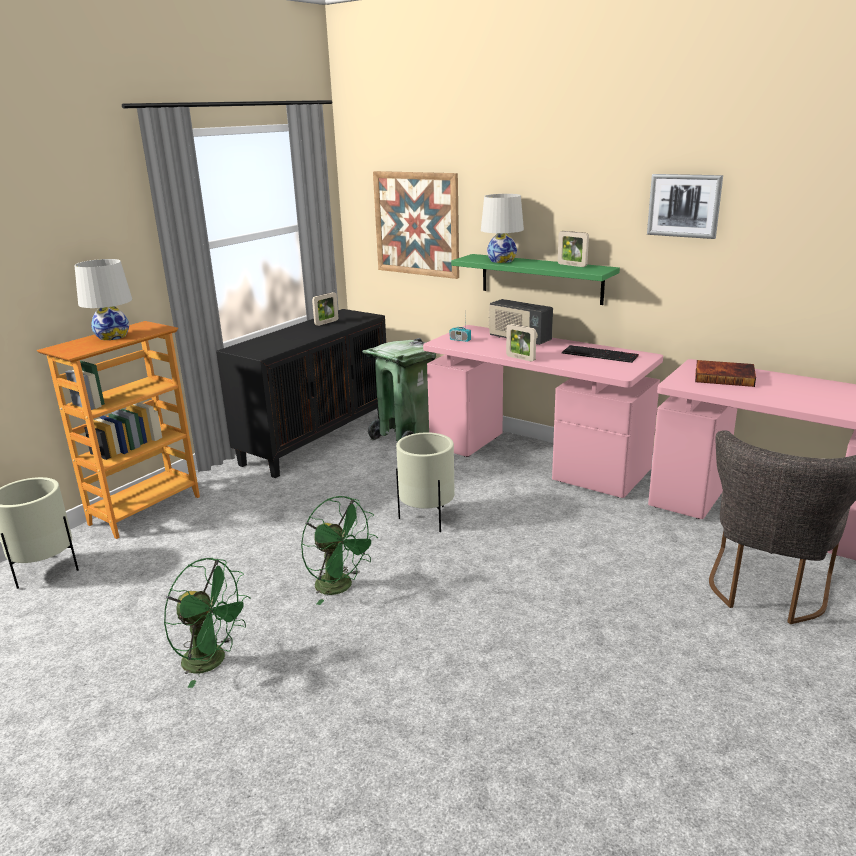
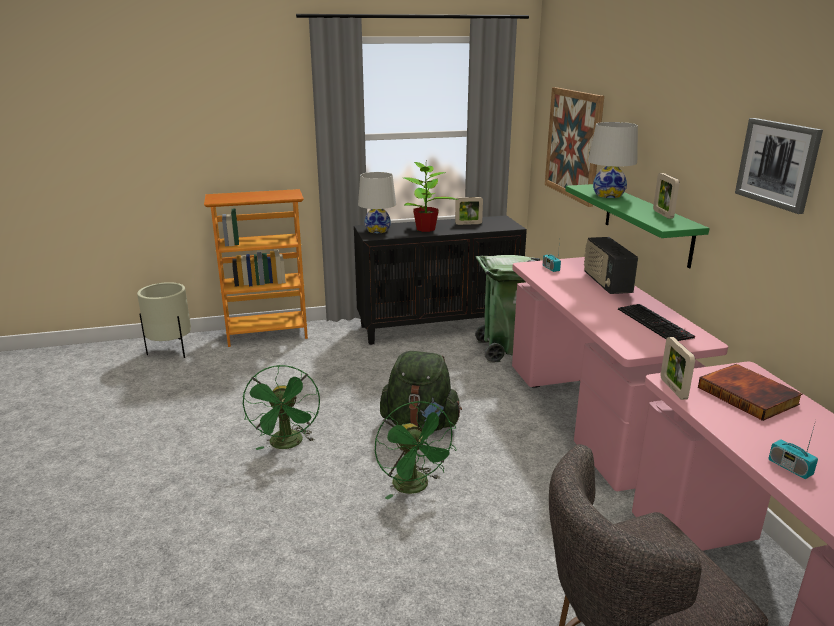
camera: 40 degrees right, 0 degrees up
(112, 336) = (257, 195): white table lamp -> white table lamp (377, 230)
(213, 661) = (155, 452): green fan -> green fan (415, 487)
(298, 336) = (426, 229): none -> potted plant
(427, 518) = (420, 424): beige planter -> green backpack
(520, 358) = (567, 301): picture frame -> picture frame (673, 389)
(807, 403) = (790, 468): none -> radio

